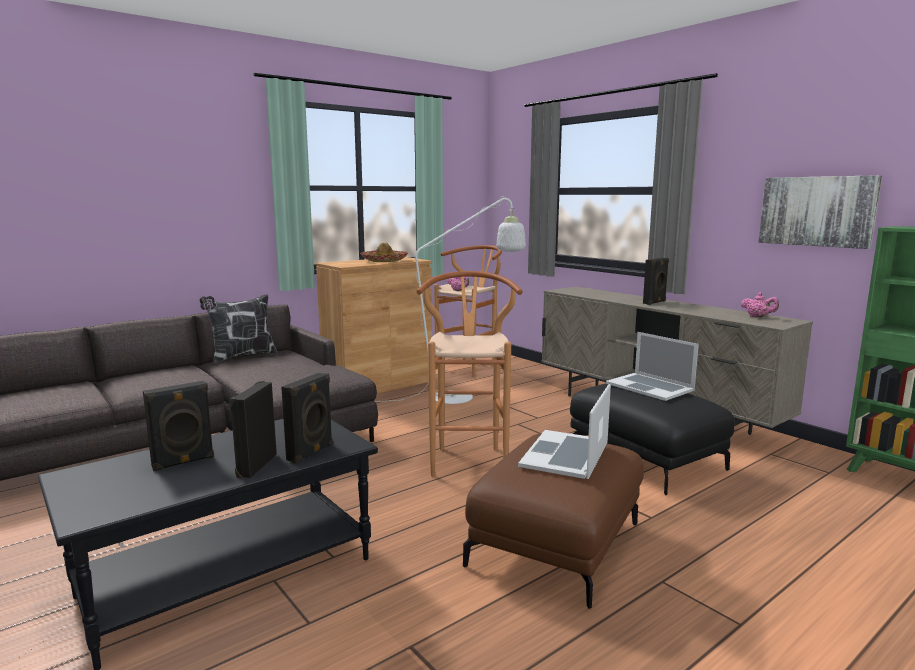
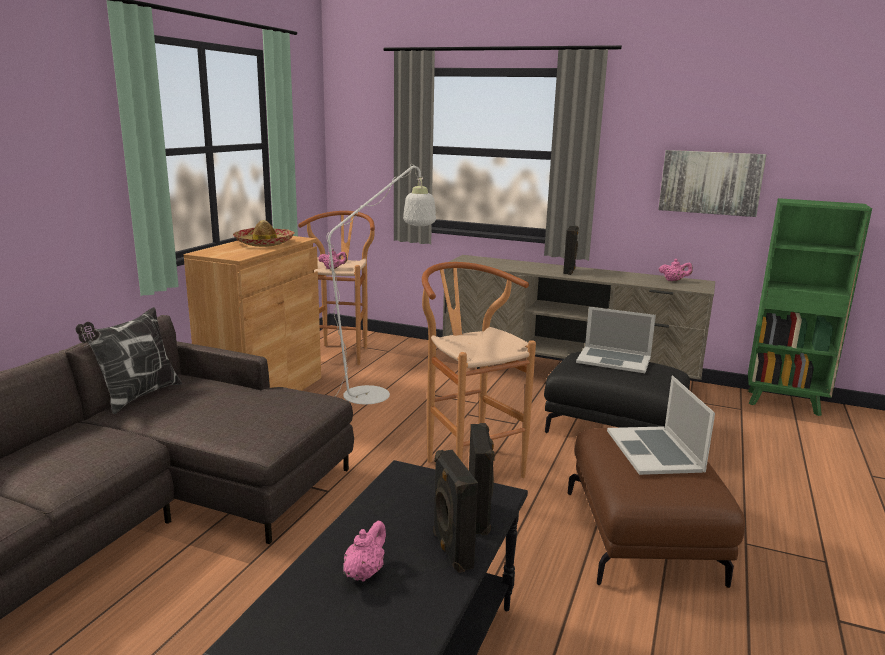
camera: 30 degrees left, 5 degrees up
(183, 462) = (364, 572): black speaker -> pink teapot

